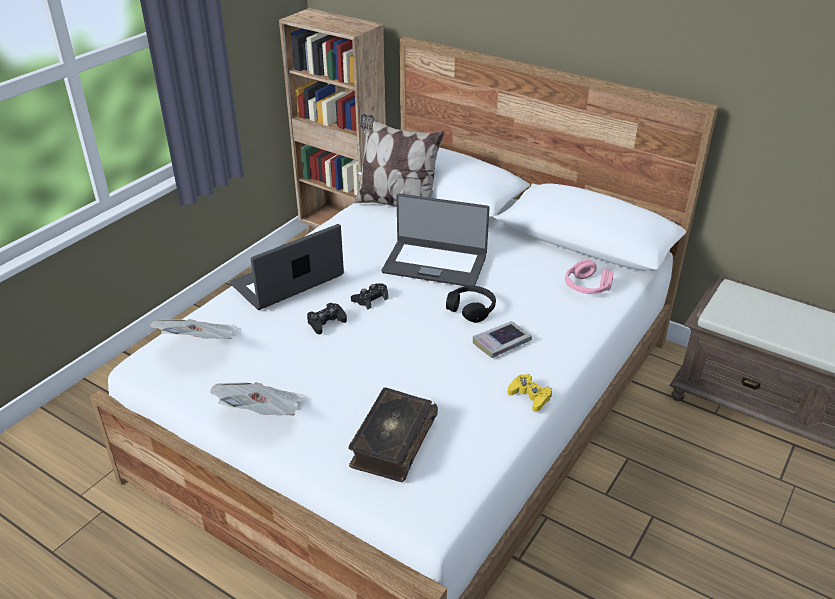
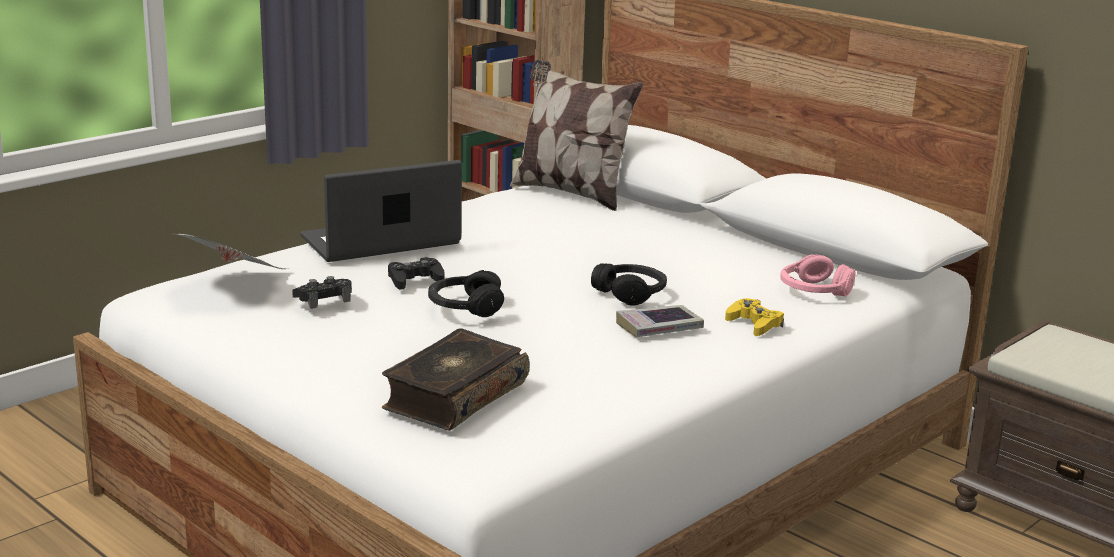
camera: 10 degrees right, 15 degrees down
(264, 415) = (288, 353): newspaper -> none
(368, 343) = (465, 307): none -> black headphones
(370, 299) = (488, 269): black game controller -> black game controller (323, 299)
(435, 263) = (597, 247): laptop -> none
(530, 396) = (676, 380): yellow game controller -> yellow game controller (754, 324)

